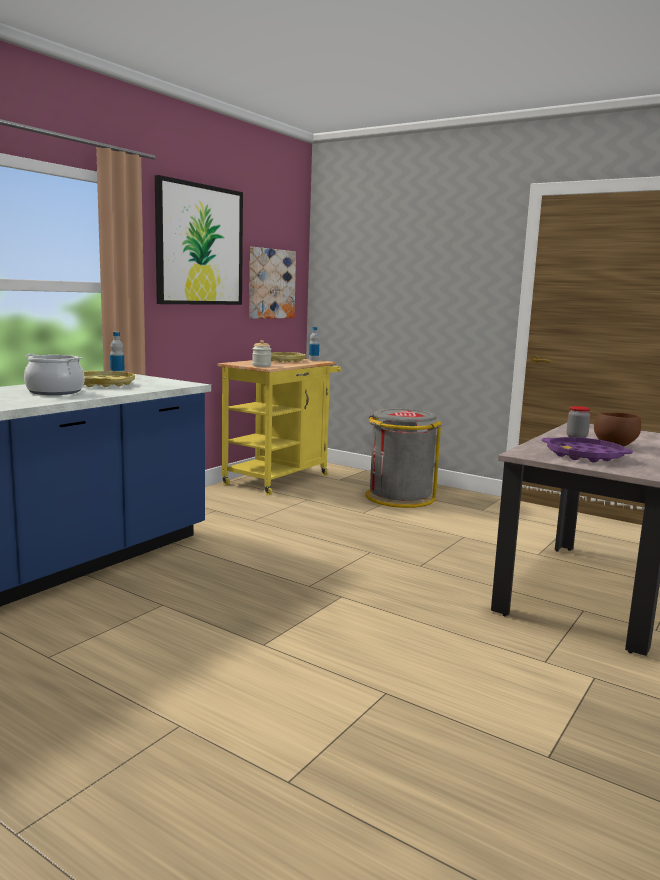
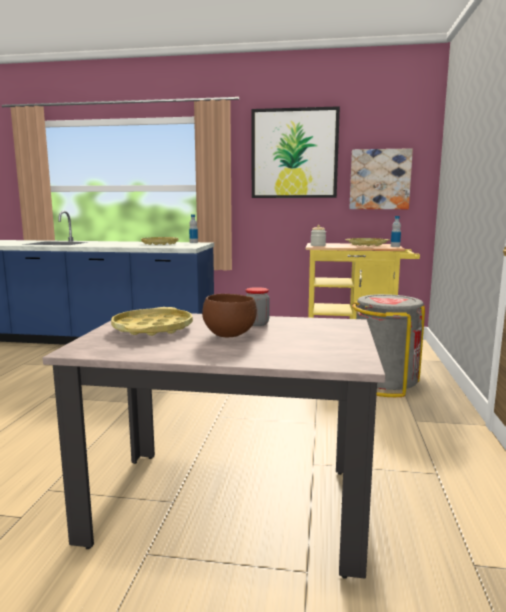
camera: 65 degrees right, 0 degrees up
(55, 392) = (121, 244): cooking pot -> none
(584, 456) = (152, 328): purple tray -> yellow tray

